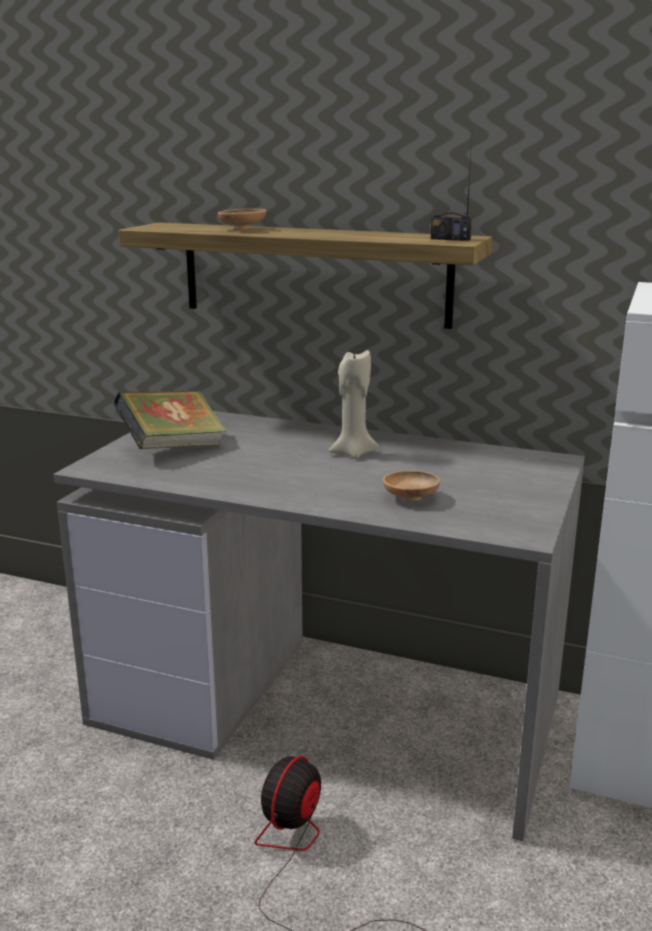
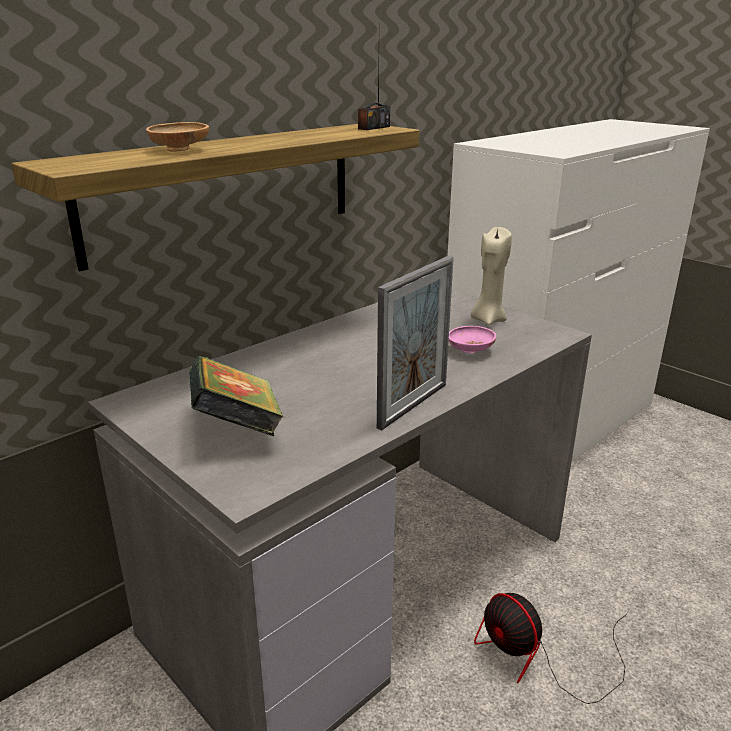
camera: 65 degrees left, 5 degrees up
(260, 493) = (413, 405): none -> picture frame
(353, 453) = (350, 348): beige candle -> beige candle (488, 320)
(410, 498) = (470, 350): brown bowl -> pink bowl

